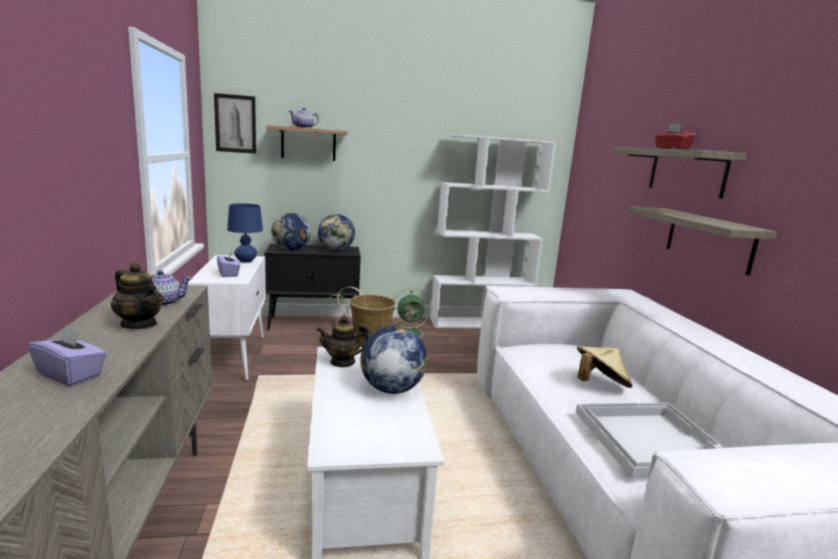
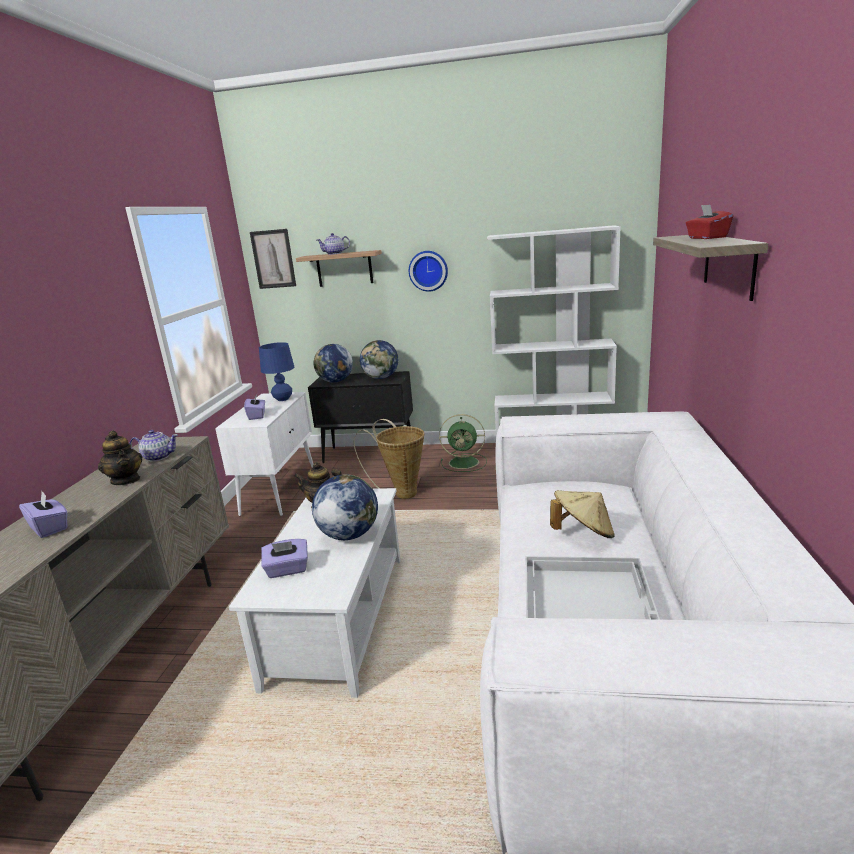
camera: 20 degrees right, 5 degrees up
(350, 424) = (287, 570): none -> purple tissue box
(388, 157) = (428, 270): none -> wall clock
(708, 239) = (744, 353): shelf -> none

